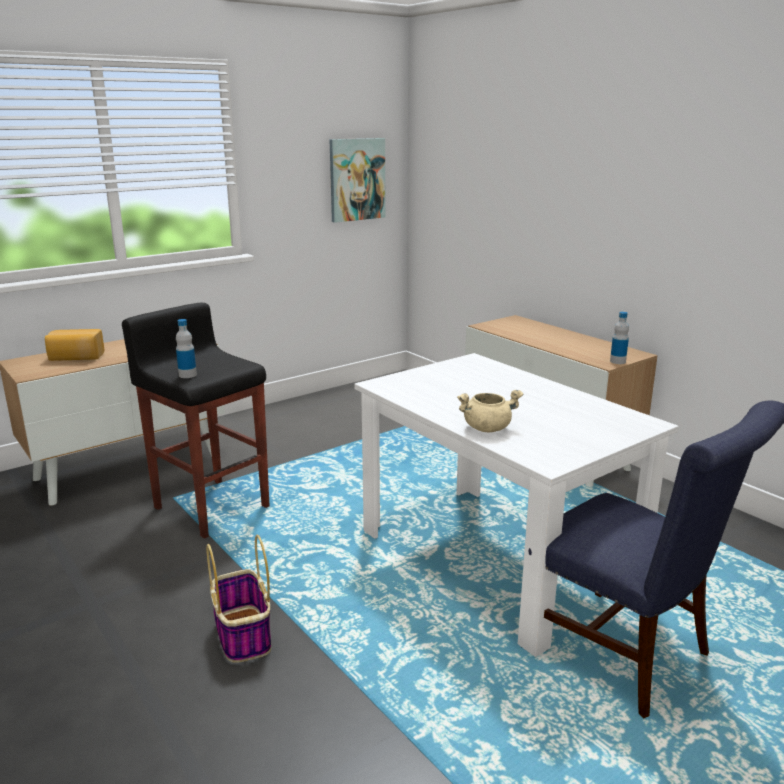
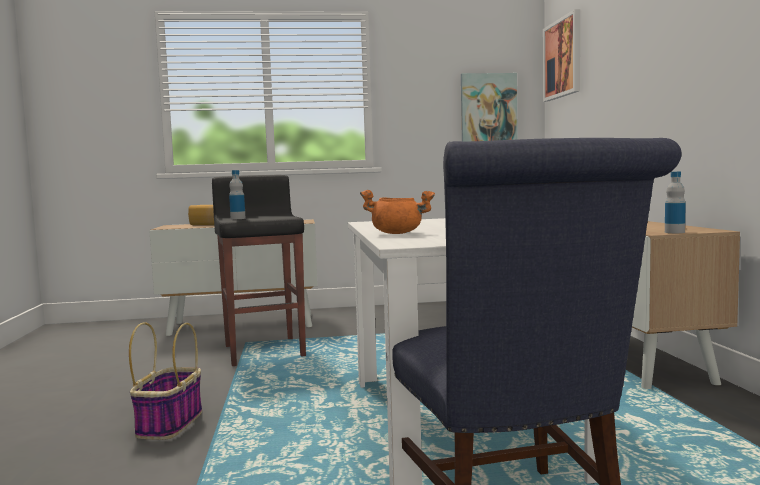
camera: 30 degrees right, 15 degrees down
(440, 132) = (563, 58): none -> picture
(487, 428) = (398, 233): beige cooking pot -> orange cooking pot

